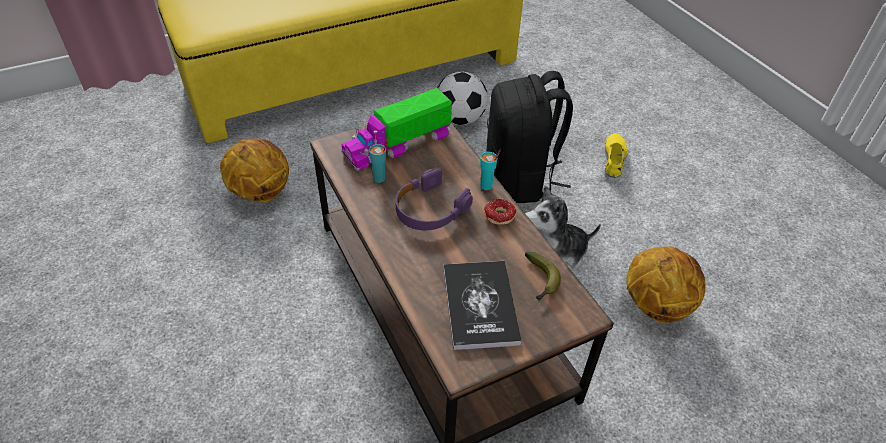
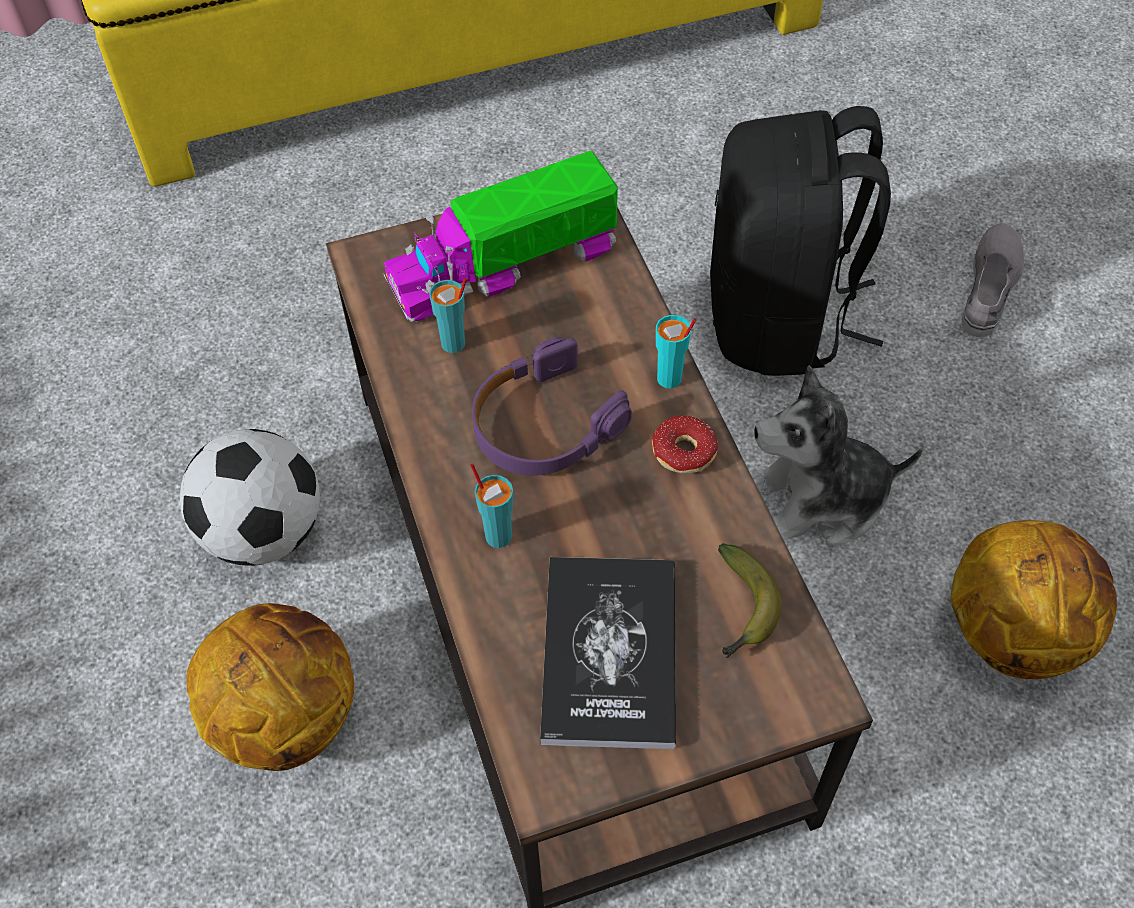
camera: 10 degrees right, 10 degrees up
(260, 193) = (246, 308): basketball -> basketball (285, 715)
(415, 258) = (498, 535): none -> turquoise cup
(460, 119) = (674, 164): football -> football (264, 532)
(614, 160) = (990, 286): yellow shoe -> grey shoe

